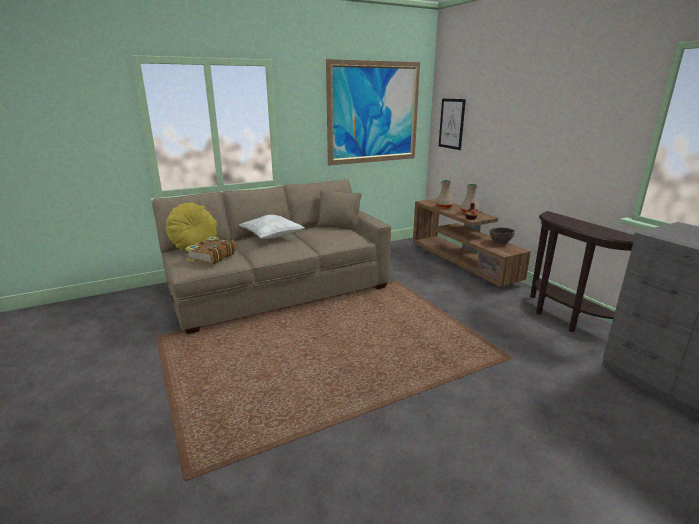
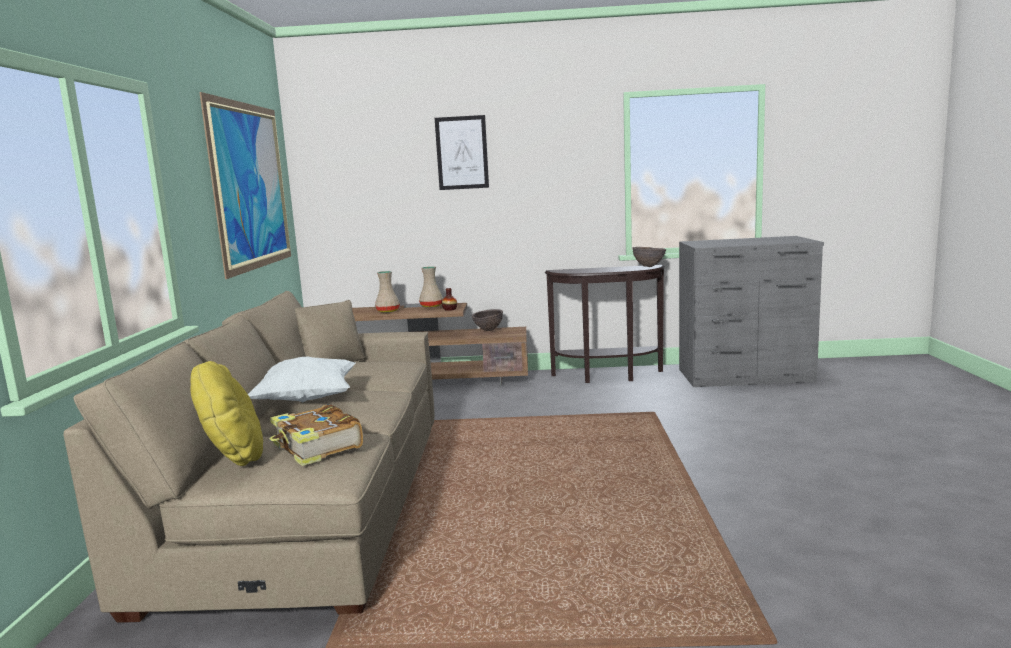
camera: 60 degrees left, 10 degrees down
(451, 124) = (343, 197): picture -> picture (462, 153)
(627, 237) = (649, 266): none -> brown bowl

